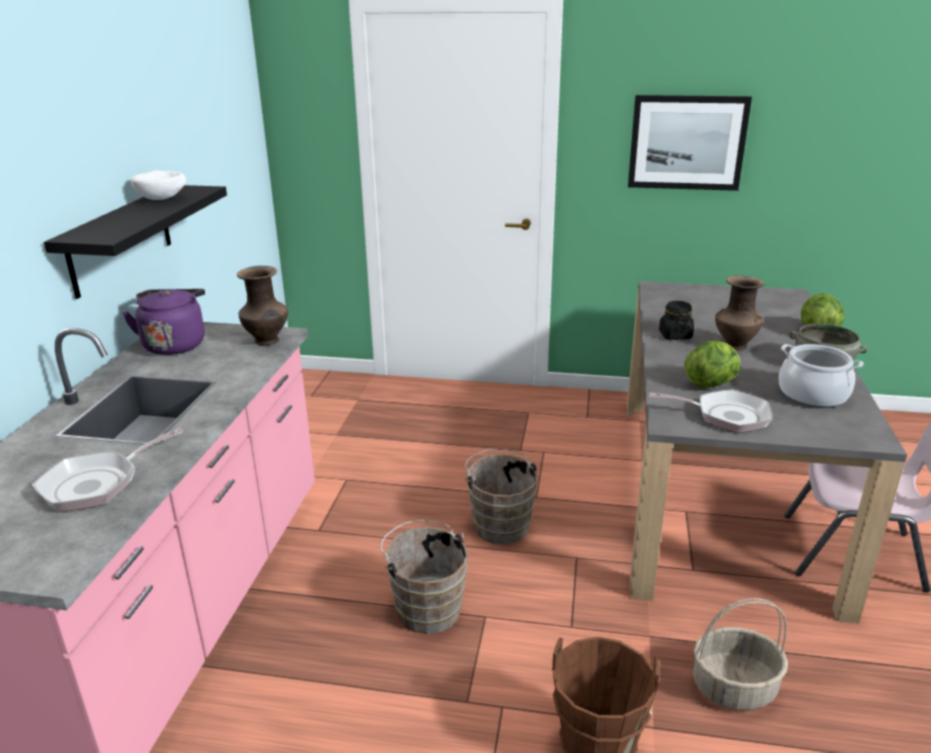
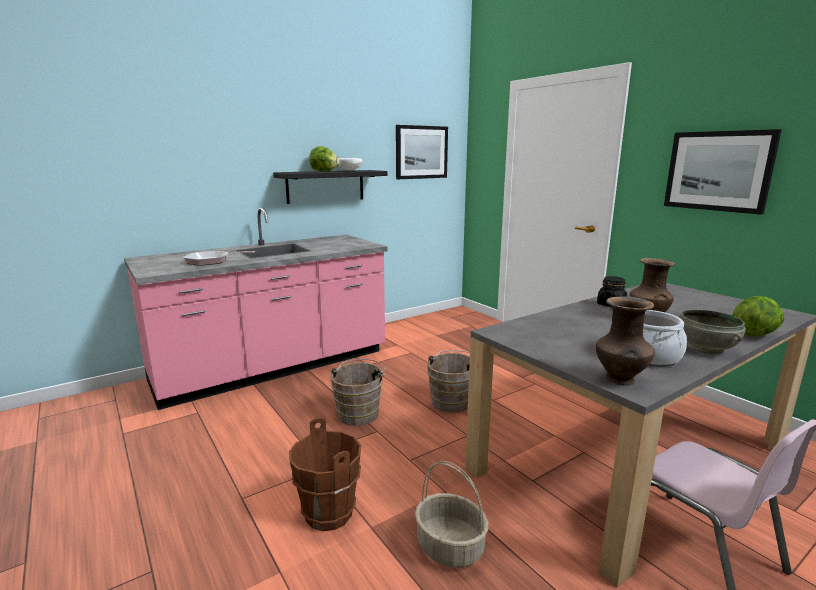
camera: 45 degrees right, 10 degrees down
(175, 344) = (329, 240): purple kettle -> none
(219, 130) = (421, 152): none -> picture
(267, 341) = (361, 246): brown vase -> brown vase (620, 380)
(711, 384) = (575, 328): lettuce -> lettuce (324, 171)
(725, 416) = (543, 341): frying pan -> none

